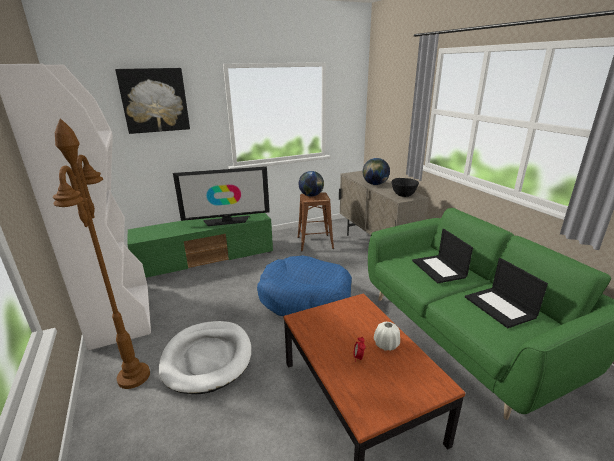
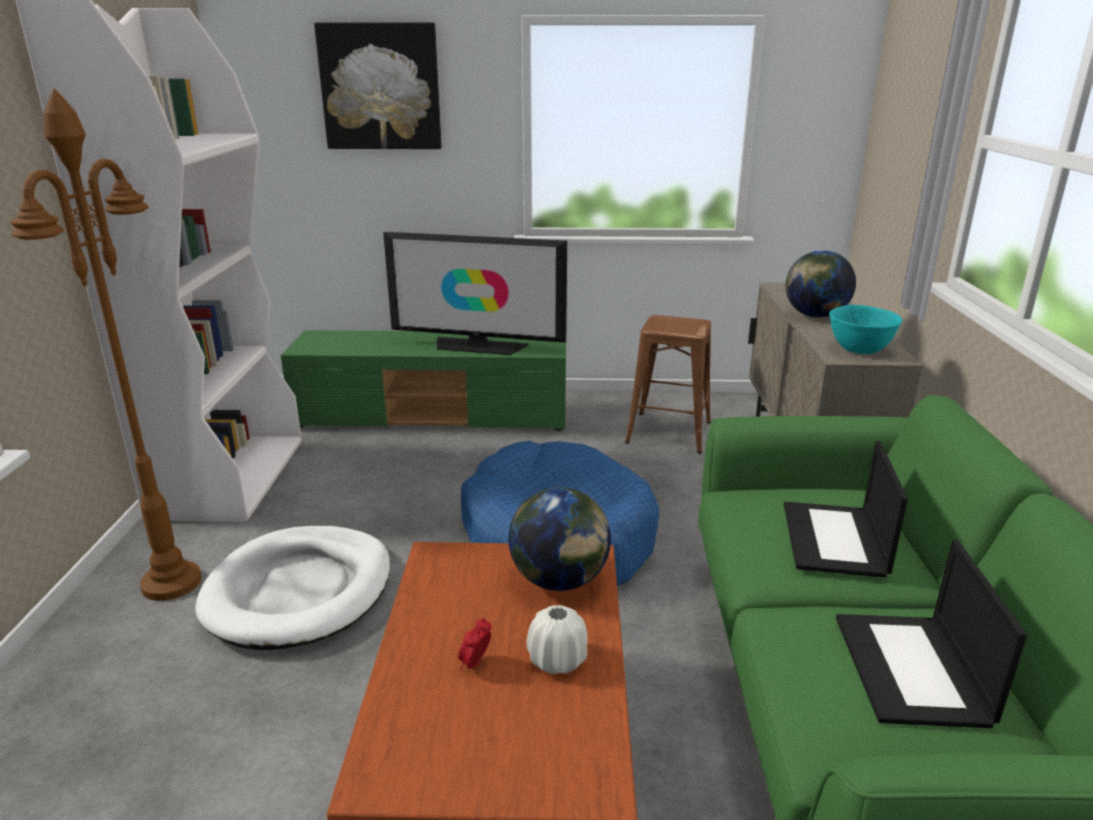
camera: 25 degrees right, 0 degrees up
(311, 195) = (671, 322): globe -> globe (560, 580)
(403, 195) = (859, 349): black bowl -> turquoise bowl

